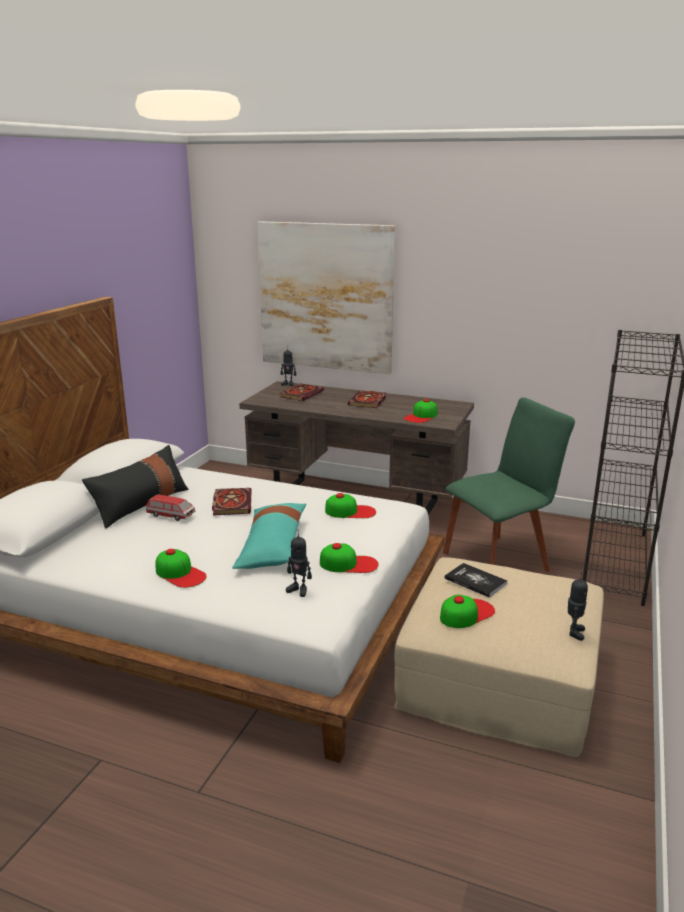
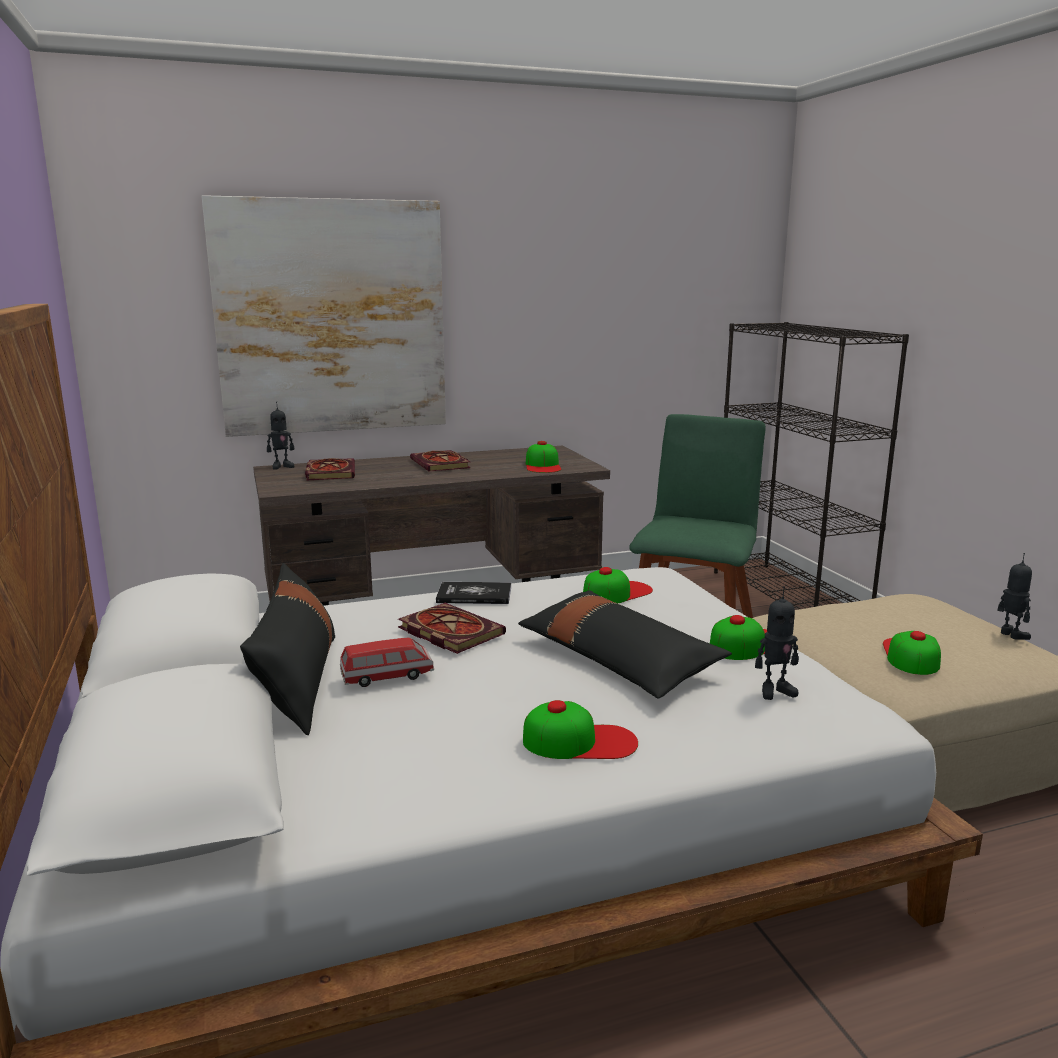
camera: 40 degrees left, 5 degrees down
(272, 546) = (617, 661): turquoise pillow -> black pillow
(475, 581) = (849, 623): book -> book (474, 595)

